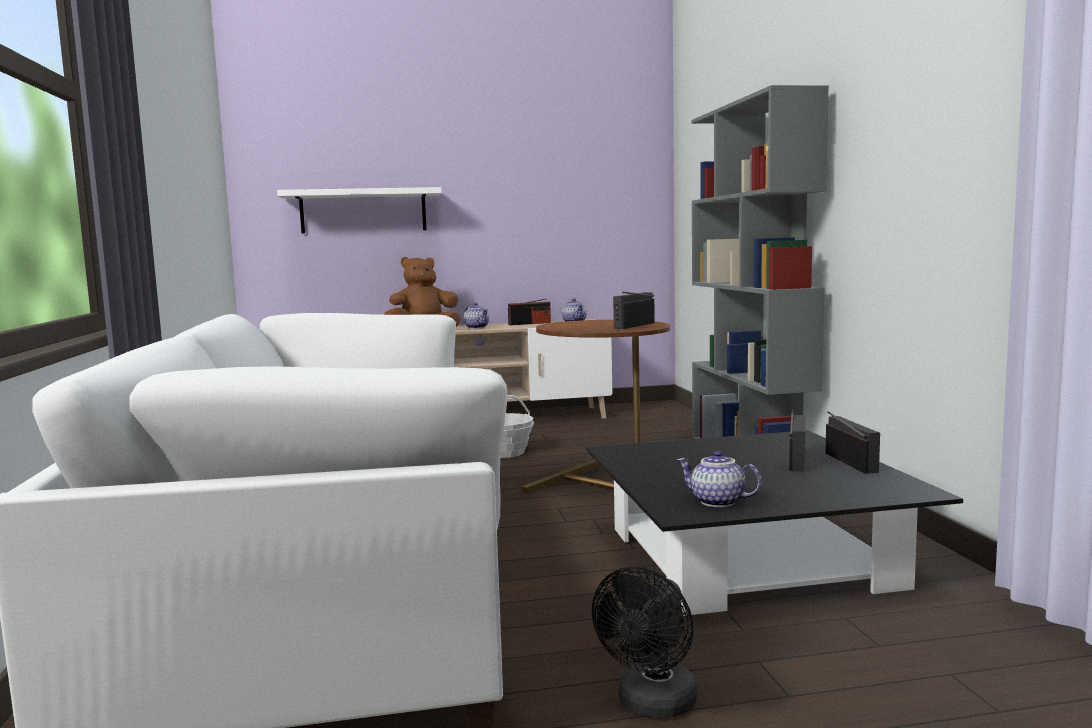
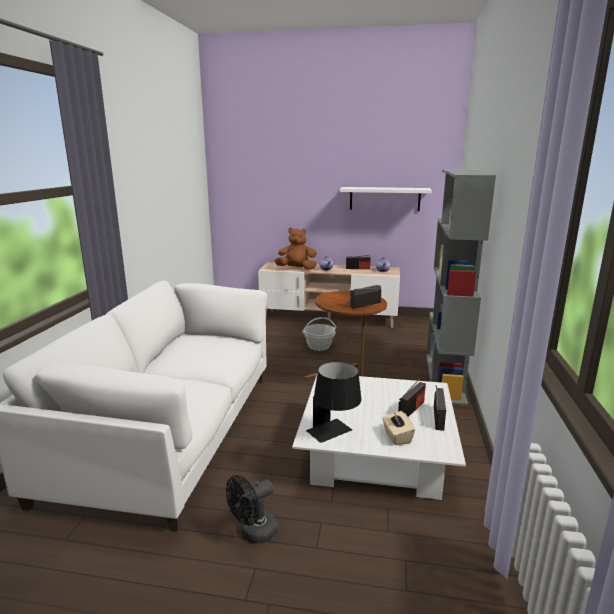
camera: 20 degrees right, 10 degrees up
(363, 211) = (274, 199): white shelf -> white shelf (384, 199)
(716, 502) = (334, 434): teapot -> black table lamp
(746, 557) = (375, 453): black coffee table -> white coffee table
(820, 489) = (397, 437): none -> beige tissue box

